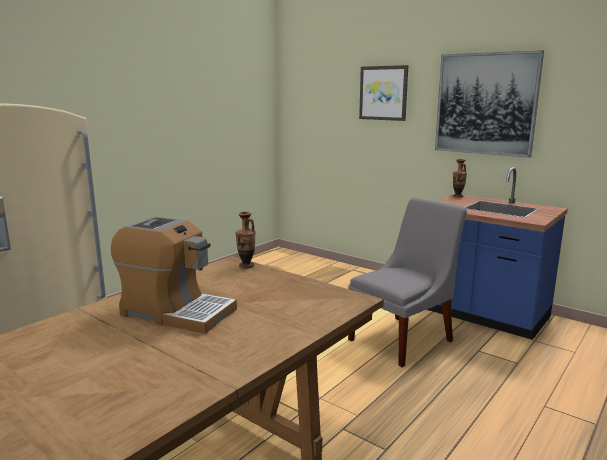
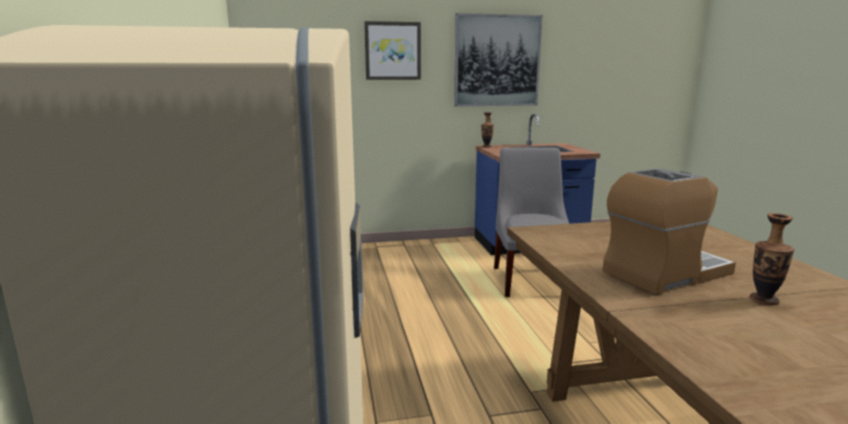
camera: 50 degrees left, 0 degrees up
(246, 266) = (551, 229): vase -> vase (764, 300)

